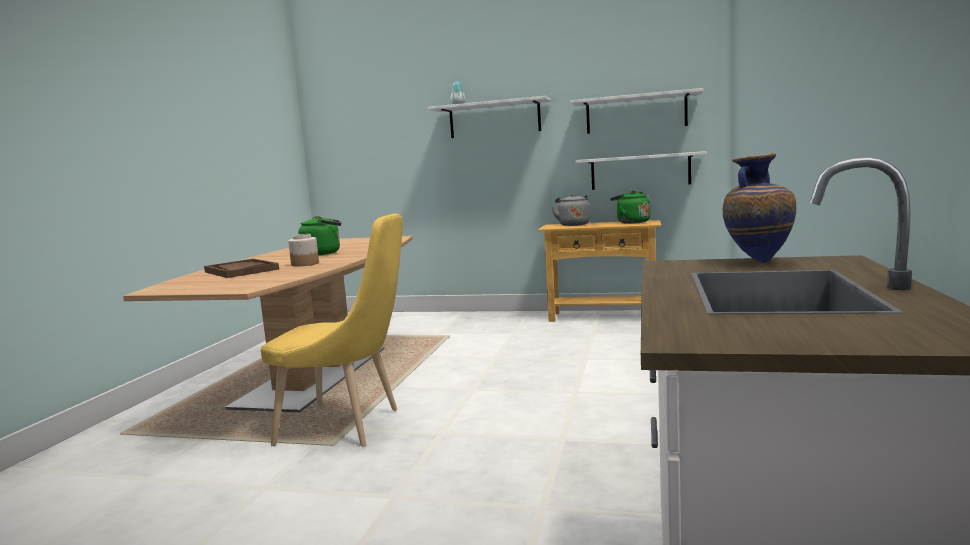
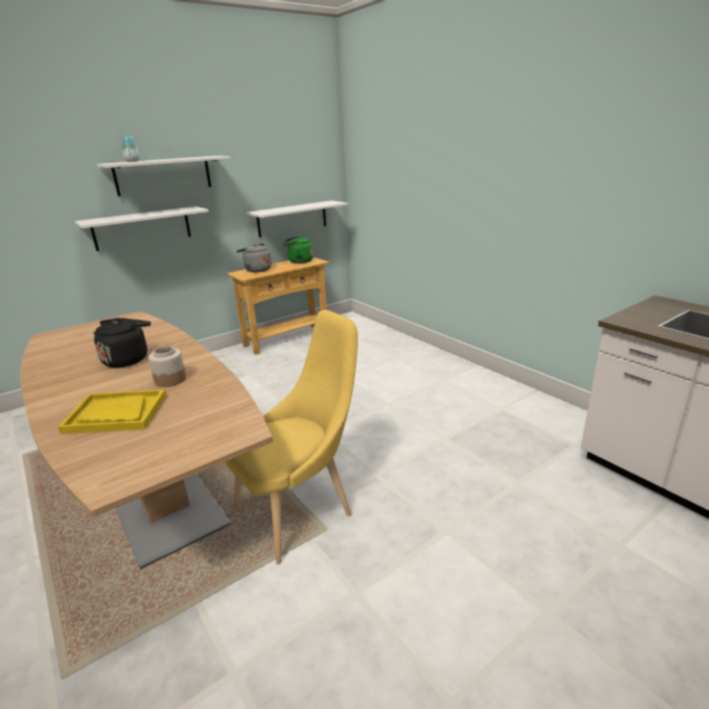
camera: 50 degrees left, 15 degrees up
(241, 270) = (116, 414): brown tray -> yellow tray
(324, 253) = (127, 359): green kettle -> black kettle
(636, 113) = (285, 170): white shelf -> white shelf (142, 228)
(757, 262) = (646, 310): vase -> none

